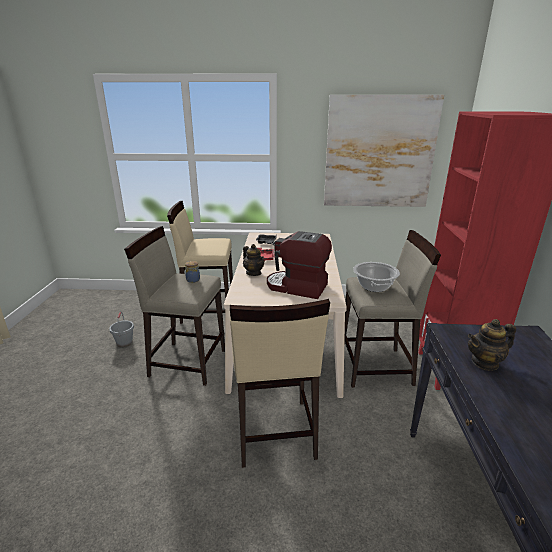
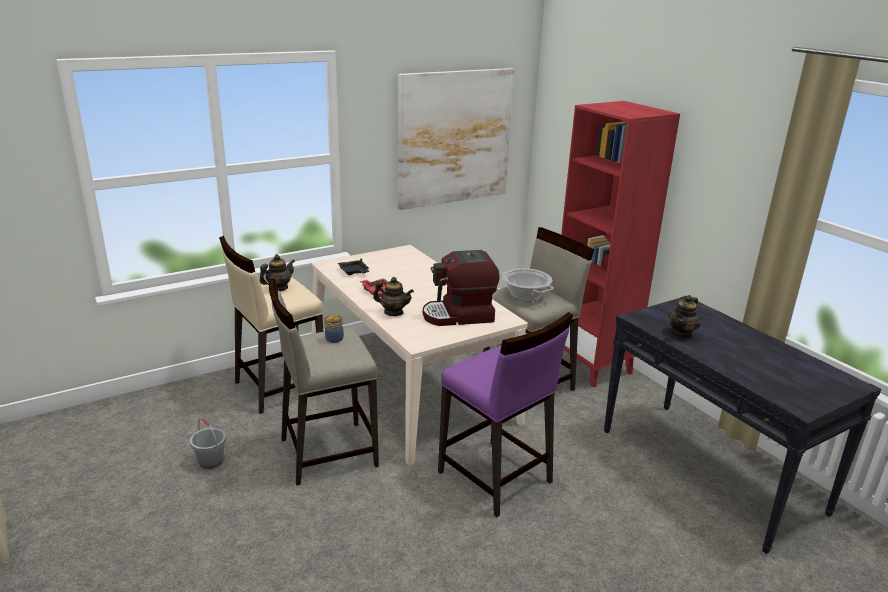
camera: 35 degrees left, 0 degrees up
(209, 242) = (278, 288): none -> teapot
(274, 432) = (495, 478): beige stool -> purple stool

